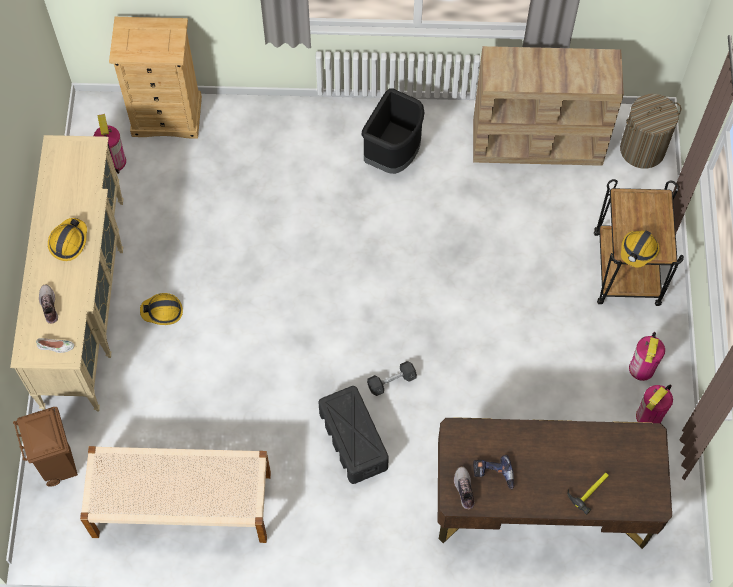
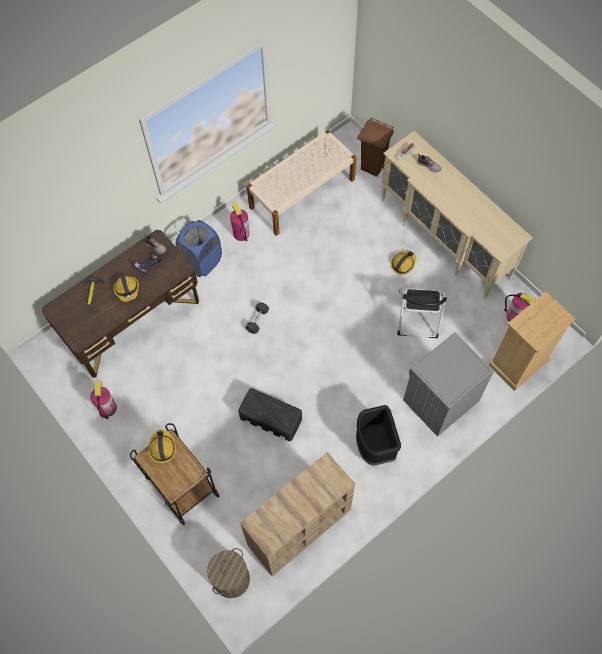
camera: 140 degrees right, 0 degrees up
(69, 242) = (455, 199): hard hat -> hard hat (127, 289)
(212, 242) = (417, 316): none -> step ladder
(283, 145) = (439, 400): none -> grey washing machine
(353, 441) = (250, 278): black storage box -> black storage box (270, 418)
(392, 514) = (201, 261): none -> blue laundry basket
(642, 368) = (130, 432): fire extinguisher -> fire extinguisher (241, 234)

